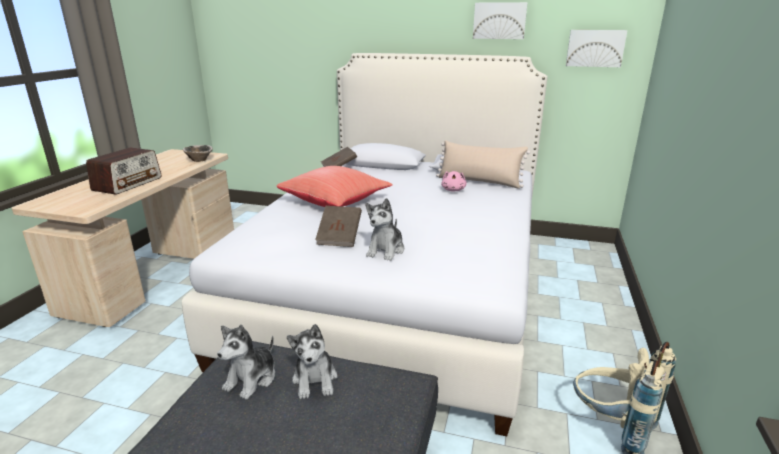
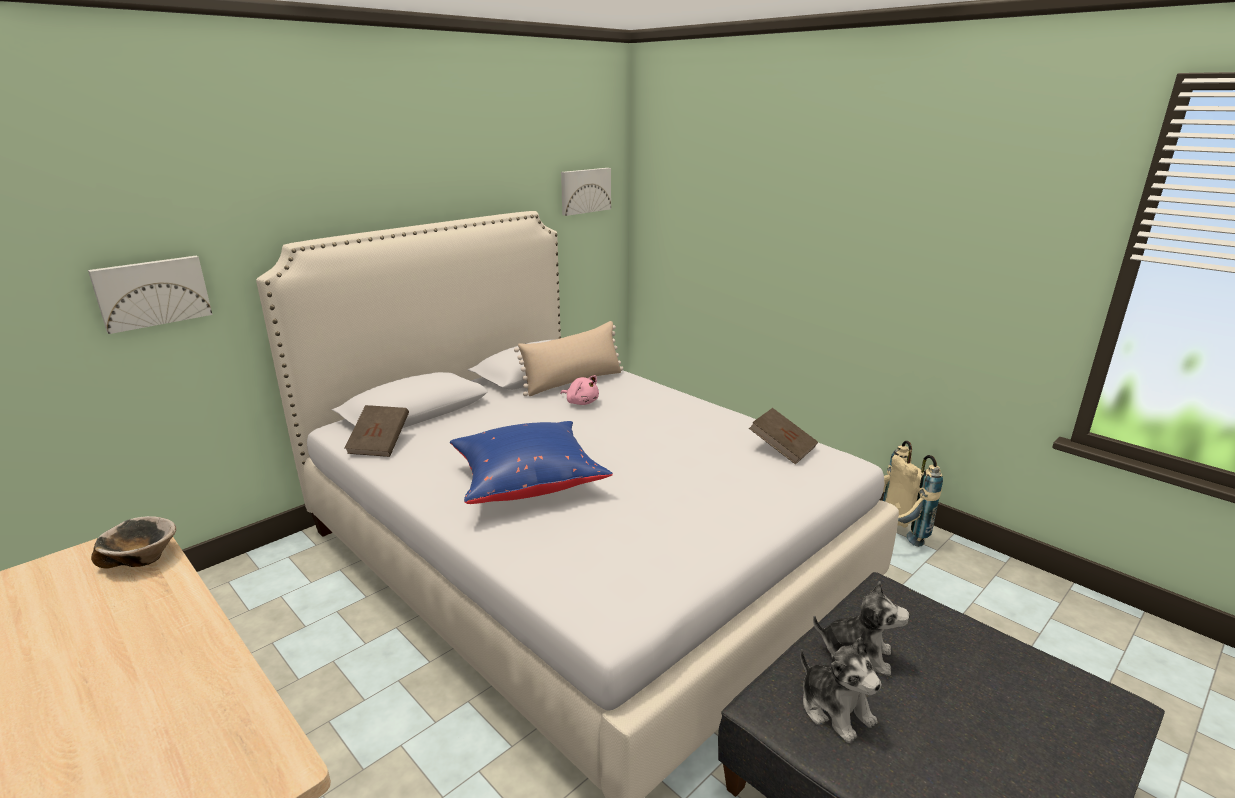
camera: 60 degrees left, 0 degrees up
(128, 184) = (159, 685): radio -> none
(336, 202) = (527, 482): red pillow -> blue pillow
(339, 237) = (657, 510): brown book -> brown book (782, 449)
(386, 250) = (718, 491): plush toy -> none
(499, 20) = (487, 167): picture -> picture (152, 292)

